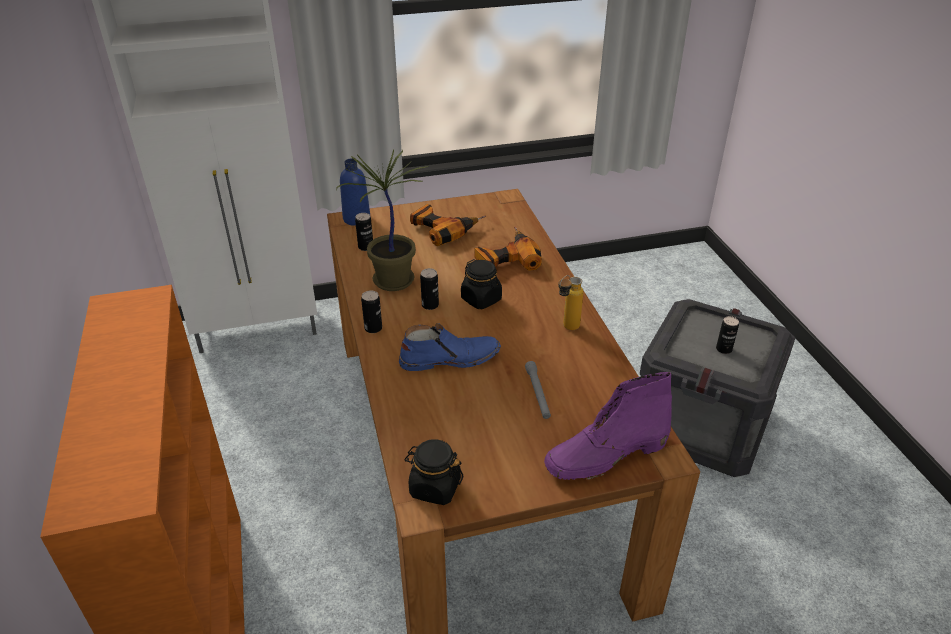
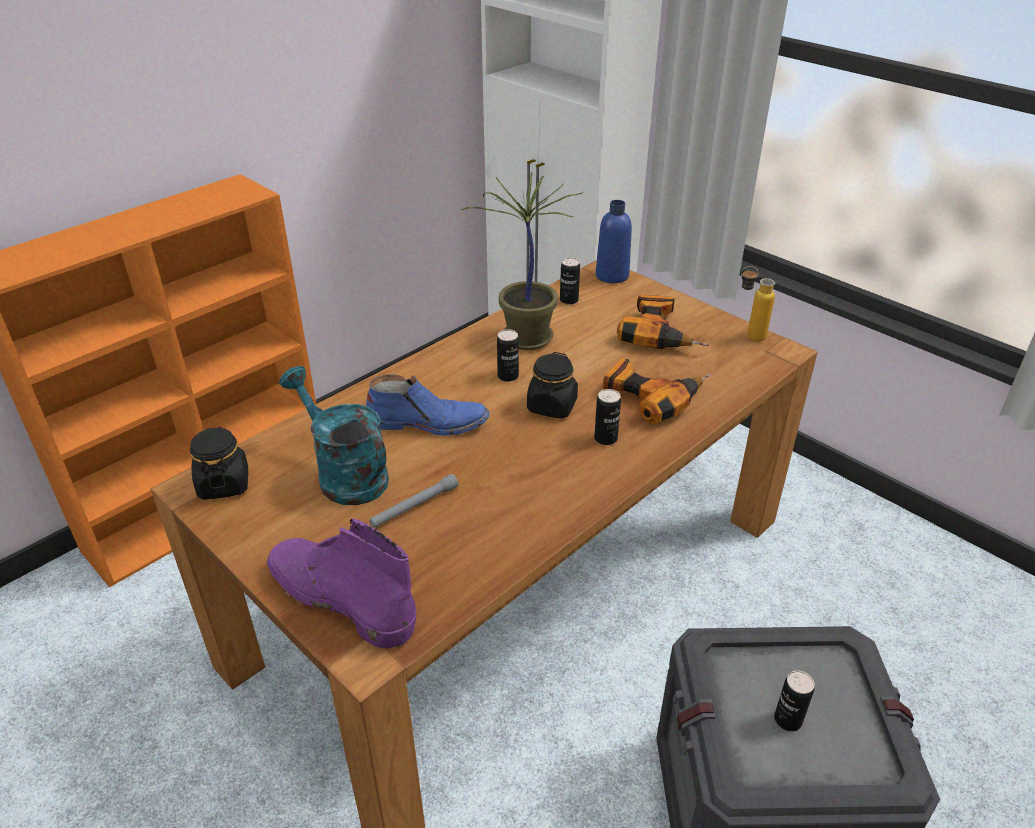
camera: 60 degrees right, 0 degrees up
(373, 328) = (437, 357): can -> can (605, 438)
(449, 358) = (428, 422): blue boot -> blue boot turned 45 degrees counterclockwise
(476, 417) = (345, 474): none -> turquoise watering can
(566, 329) = (556, 490): bottle -> bottle (748, 336)

